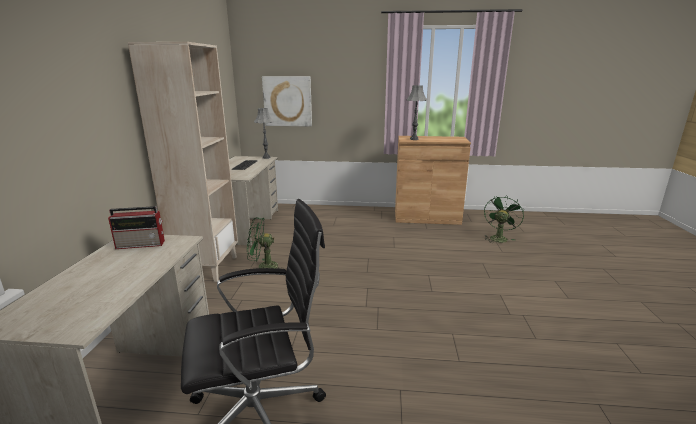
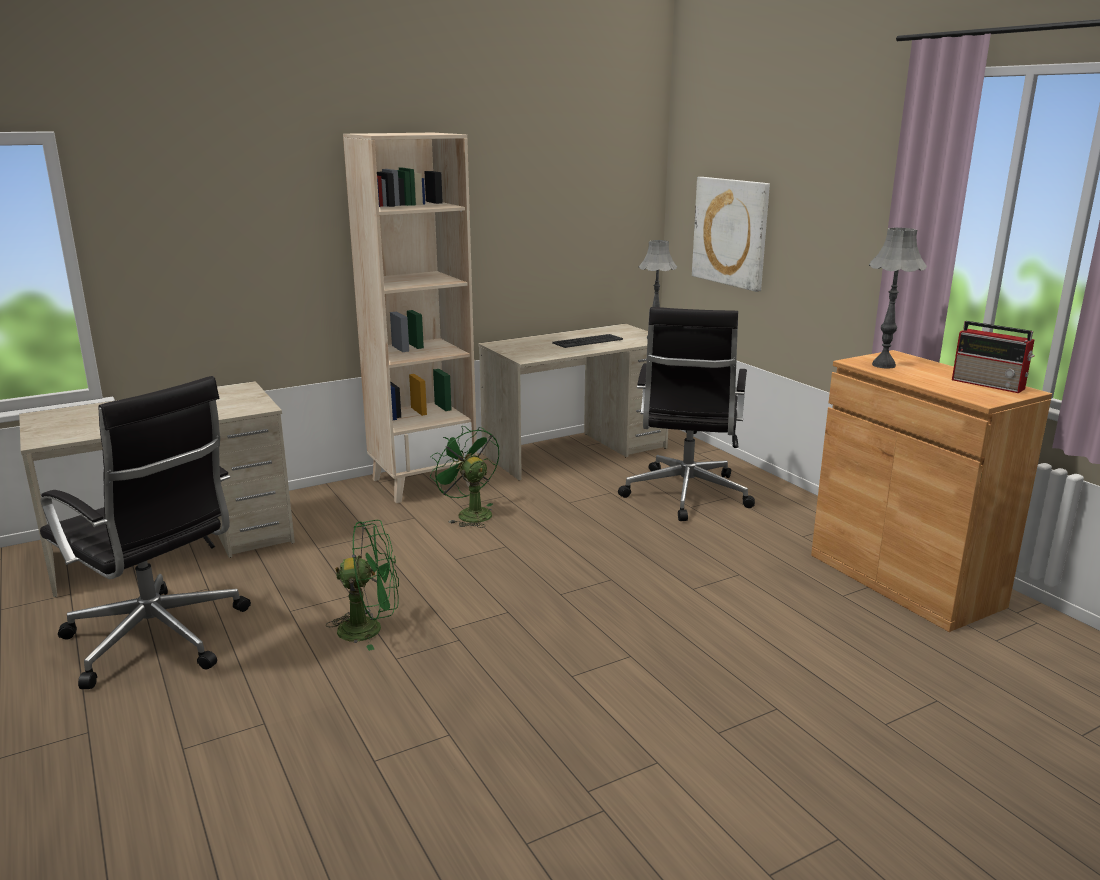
camera: 55 degrees right, 0 degrees up
(142, 244) = (232, 397): radio -> radio (990, 384)
(323, 222) = (685, 496): none -> black office chair
(498, 237) = (963, 701): green fan -> green fan (370, 629)

